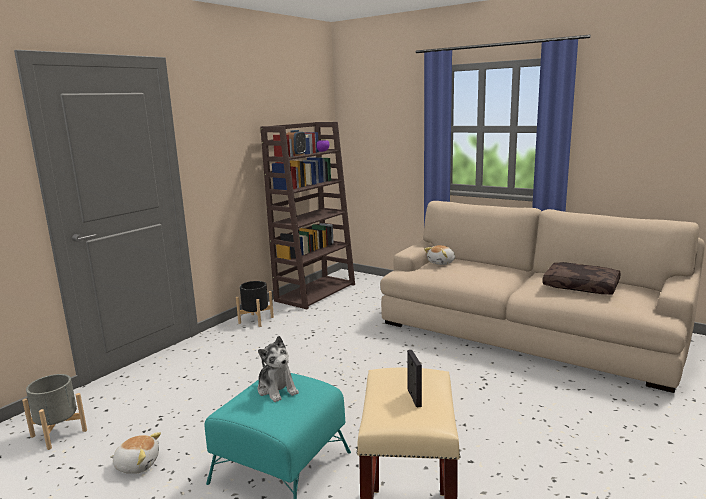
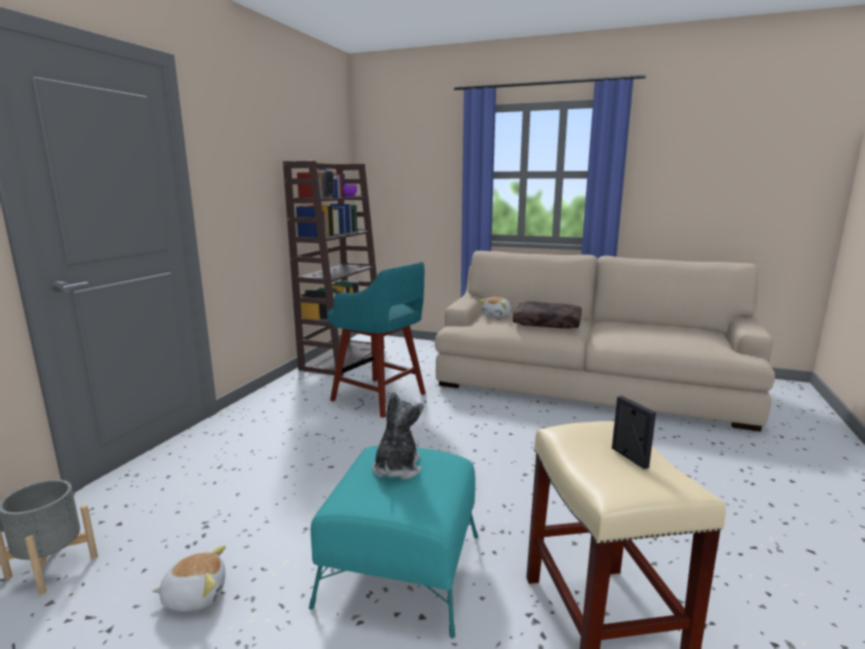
camera: 15 degrees left, 0 degrees up
(256, 320) = (286, 392): black planter -> none
(277, 389) = (397, 468): plush toy -> plush toy turned 120 degrees counterclockwise
(330, 331) = (381, 398): none -> turquoise stool
(581, 286) = (653, 331): brown pillow -> brown pillow (548, 323)

